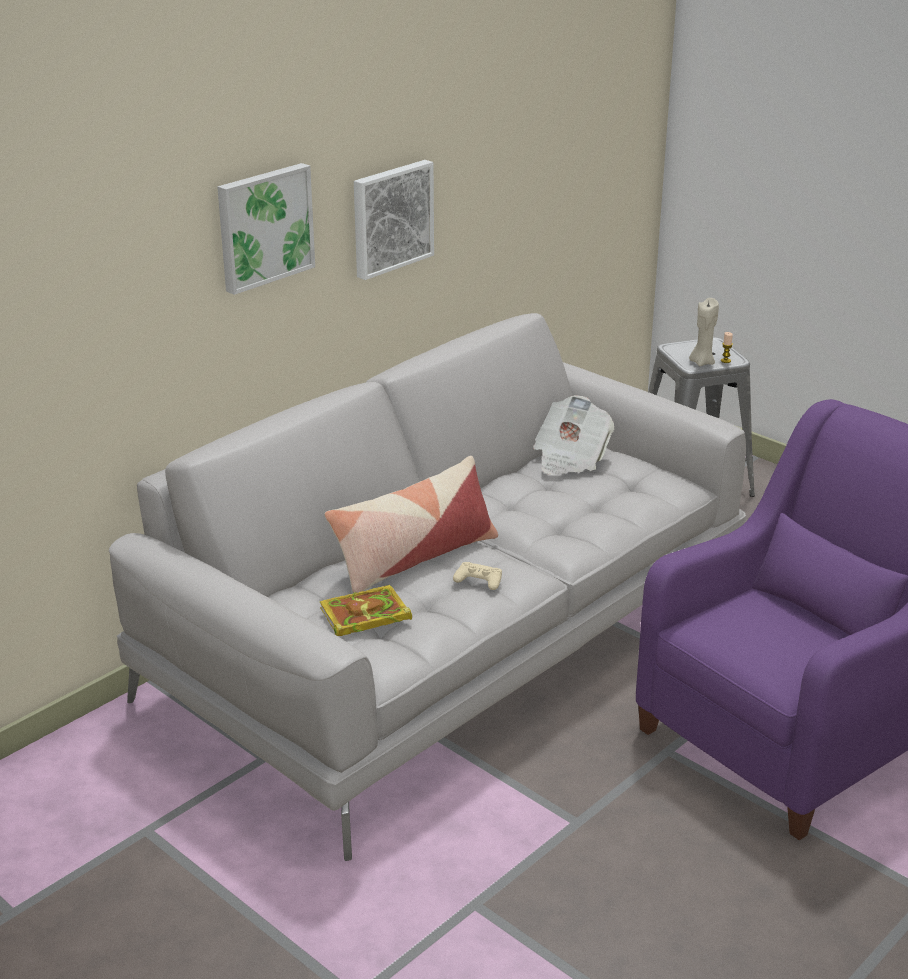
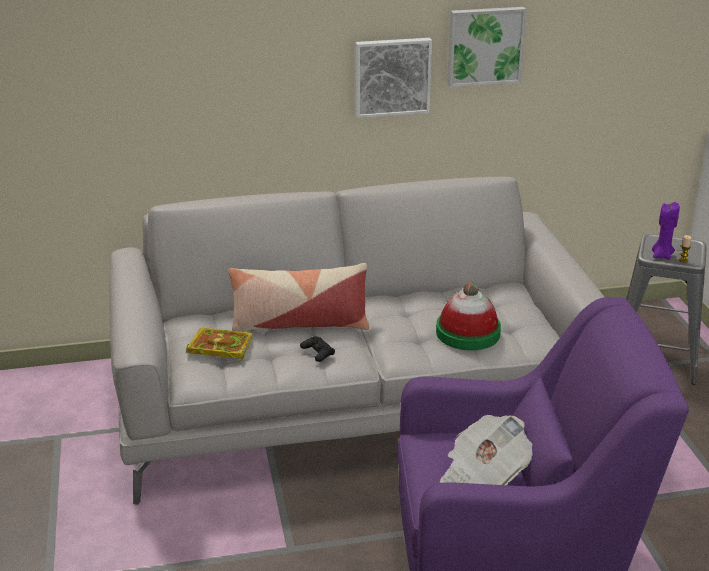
camera: 35 degrees right, 0 degrees up
(264, 226) = (268, 61): picture -> picture (484, 46)
(479, 580) = (317, 352): beige game controller -> black game controller
(569, 457) = (486, 294): newspaper -> newspaper (482, 476)
(602, 503) = (468, 333): none -> hat
(702, 362) = (662, 255): beige candle -> purple candle

